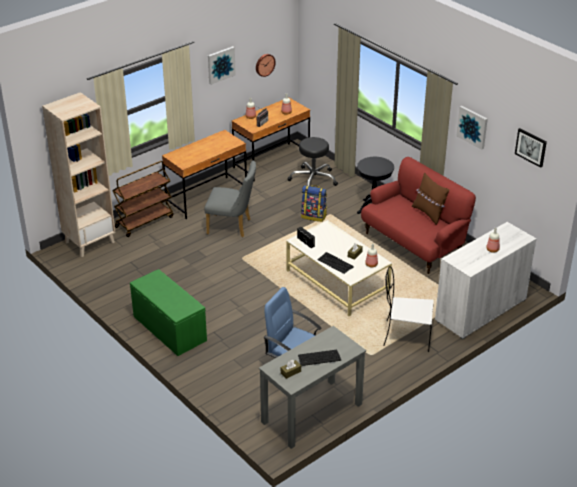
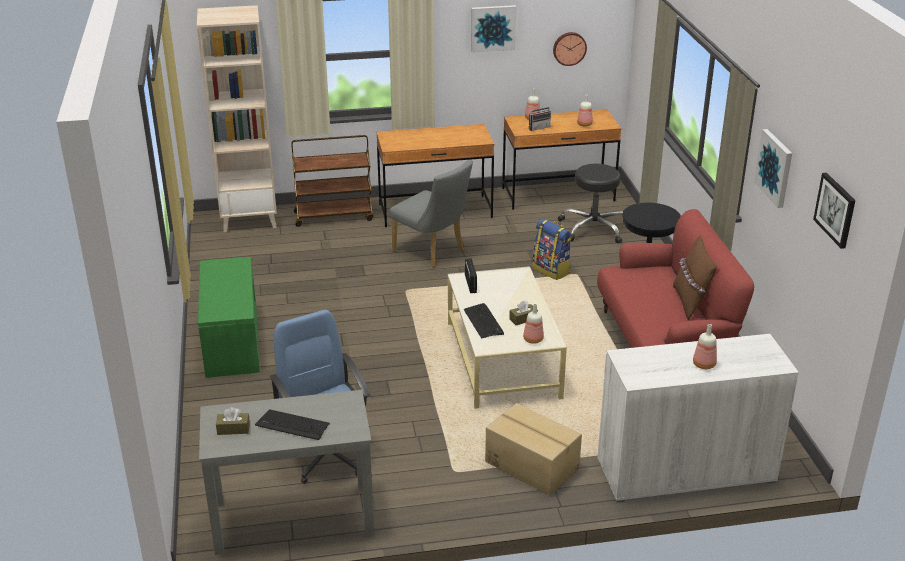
camera: 30 degrees right, 5 degrees down
(405, 336) = (532, 464): white chair -> cardboard box

